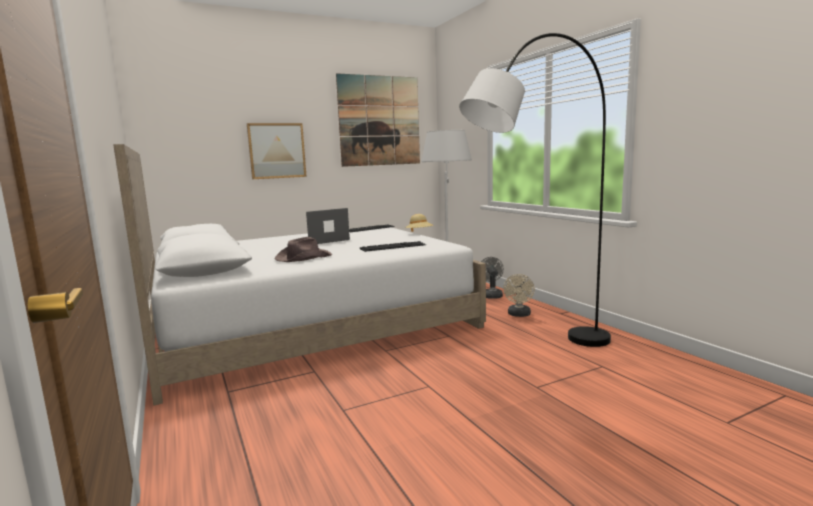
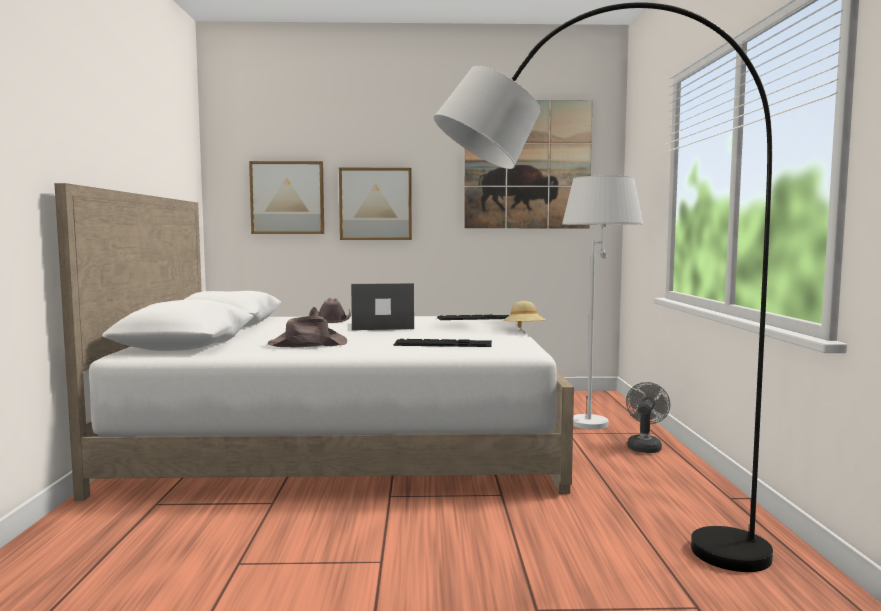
camera: 25 degrees right, 5 degrees down
(205, 147) = (287, 198): none -> picture
(273, 240) = (331, 319): none -> brown hat
(519, 315) = (652, 486): beige fan -> none

